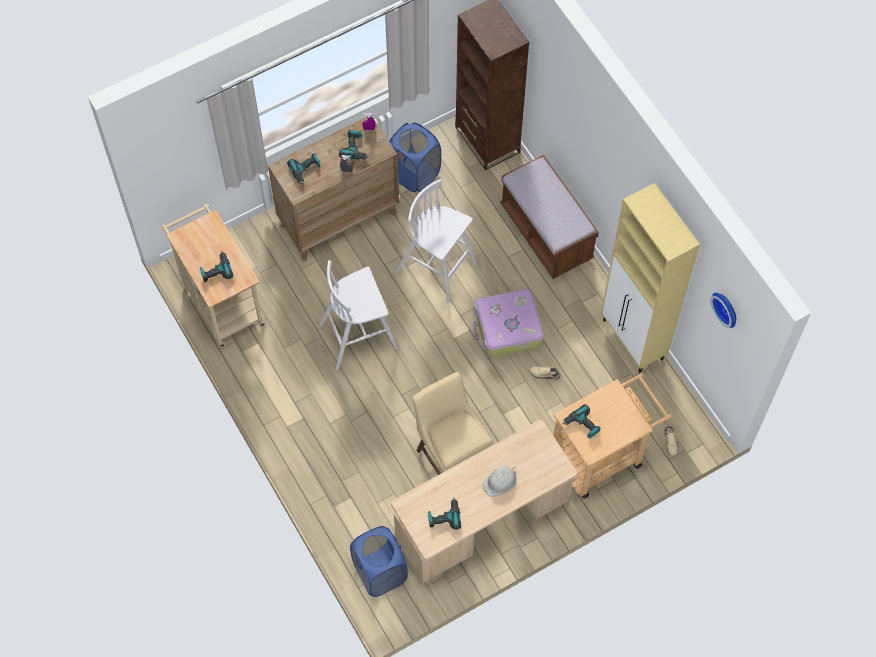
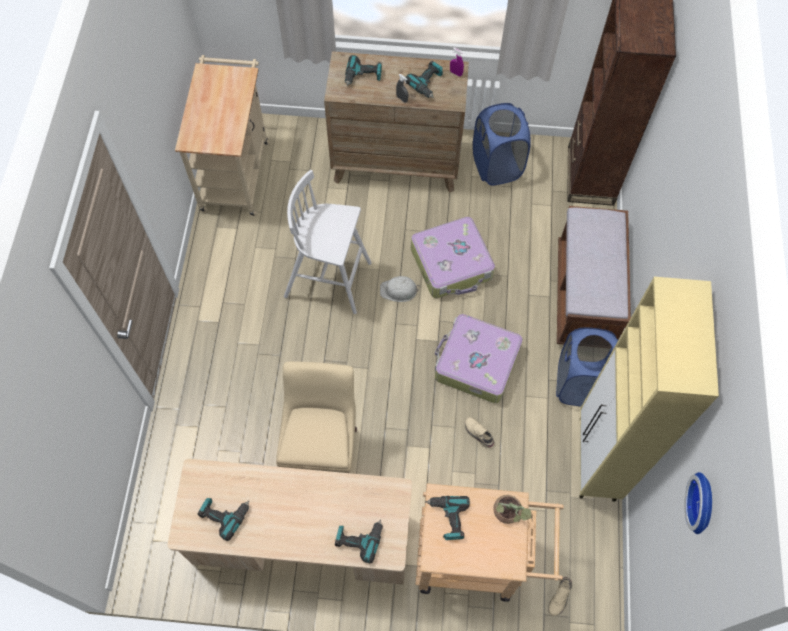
camera: 35 degrees right, 0 degrees up
(216, 270) = (210, 121): power drill -> power drill (359, 538)
(379, 572) = (163, 522): blue laundry basket -> blue laundry basket (579, 383)
(438, 268) = (452, 264): white stool -> suitcase
(500, 482) = (313, 519): white hard hat -> white hard hat (399, 290)
(615, 398) = (509, 513): none -> potted plant

